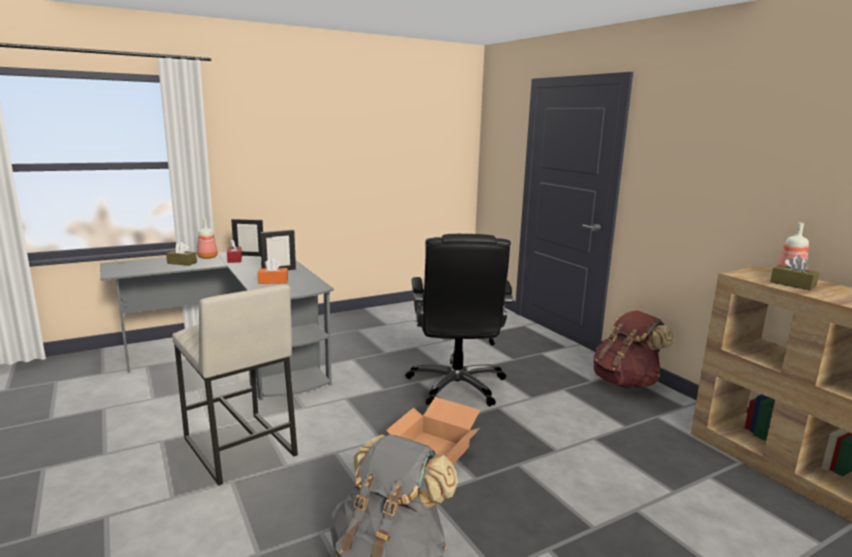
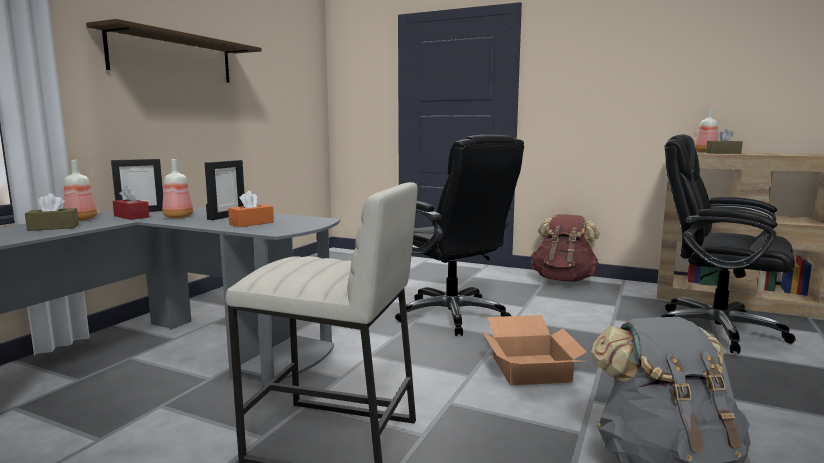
camera: 35 degrees left, 5 degrees down
(253, 265) = (177, 217): none -> bottle
(307, 136) = (173, 57): none -> shelf
(686, 488) = (716, 329): none -> black office chair

